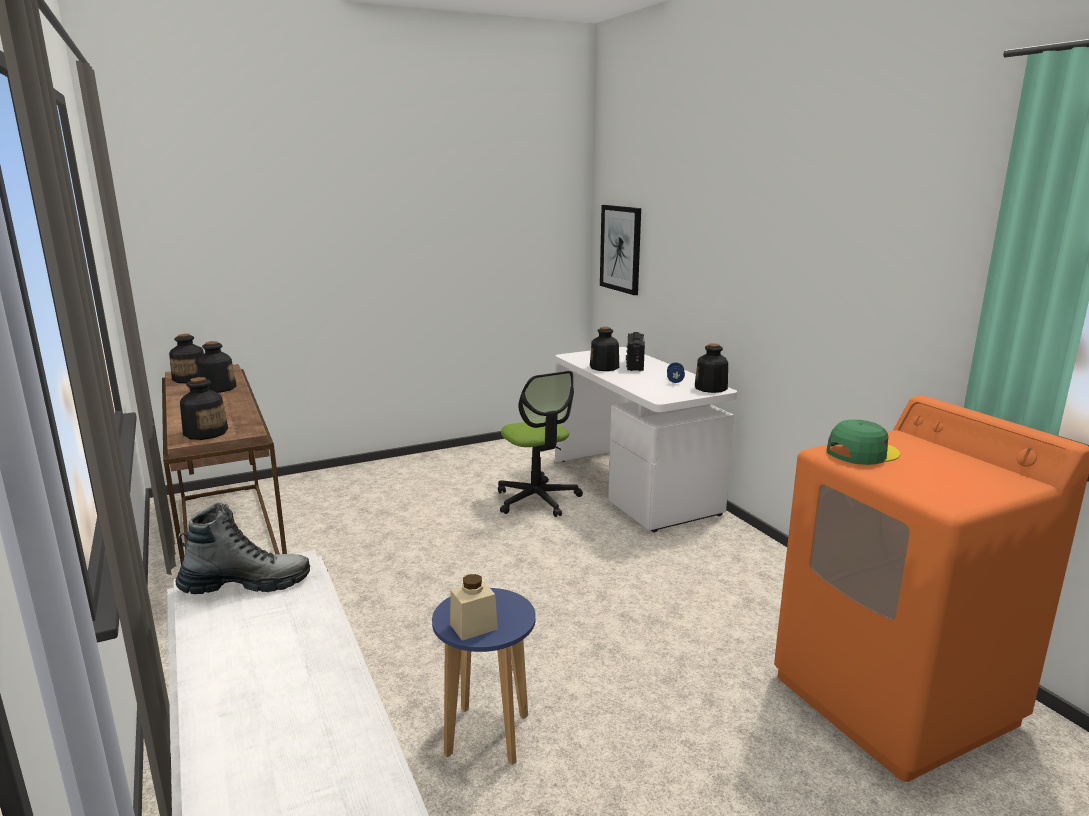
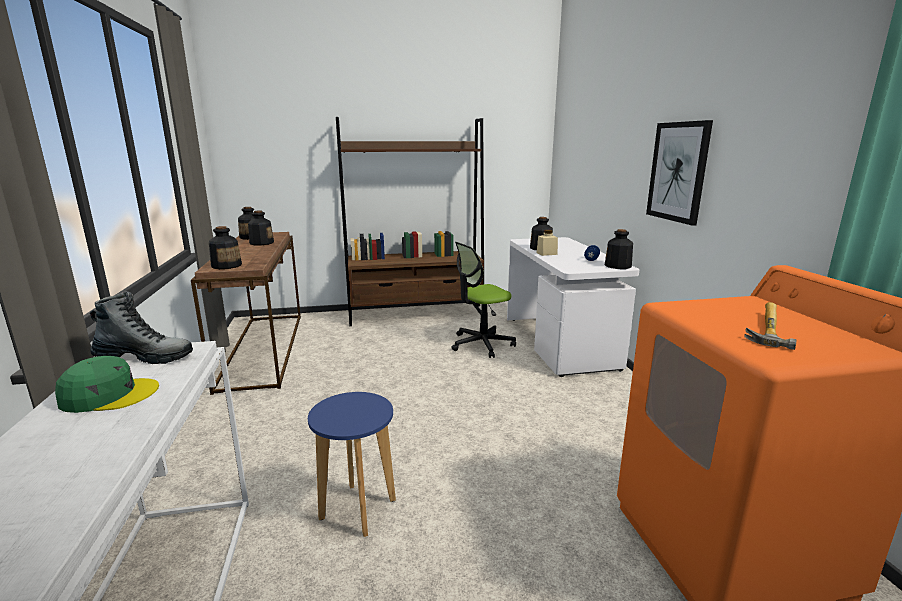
camera: 15 degrees right, 0 degrees up
(428, 465) = (416, 314): none -> brown bookcase
(473, 627) = (337, 419): beige jar -> beige jar (546, 253)
(537, 500) = (481, 344): office chair -> office chair turned 75 degrees clockwise
(621, 249) = (569, 162): picture -> picture (678, 172)
(634, 365) = (566, 248): radio -> none
(861, 452) = (703, 309): green cap -> green cap (109, 395)
(926, 470) = (763, 328): none -> hammer

